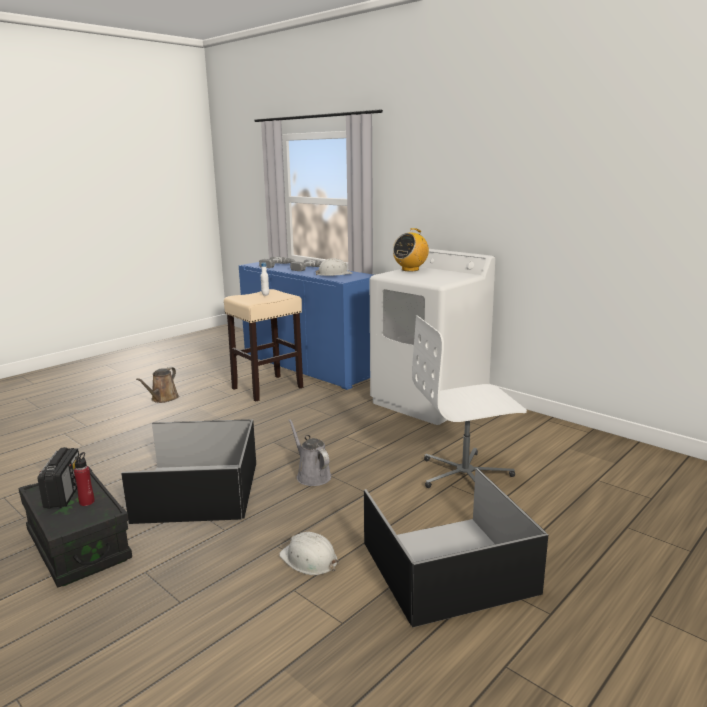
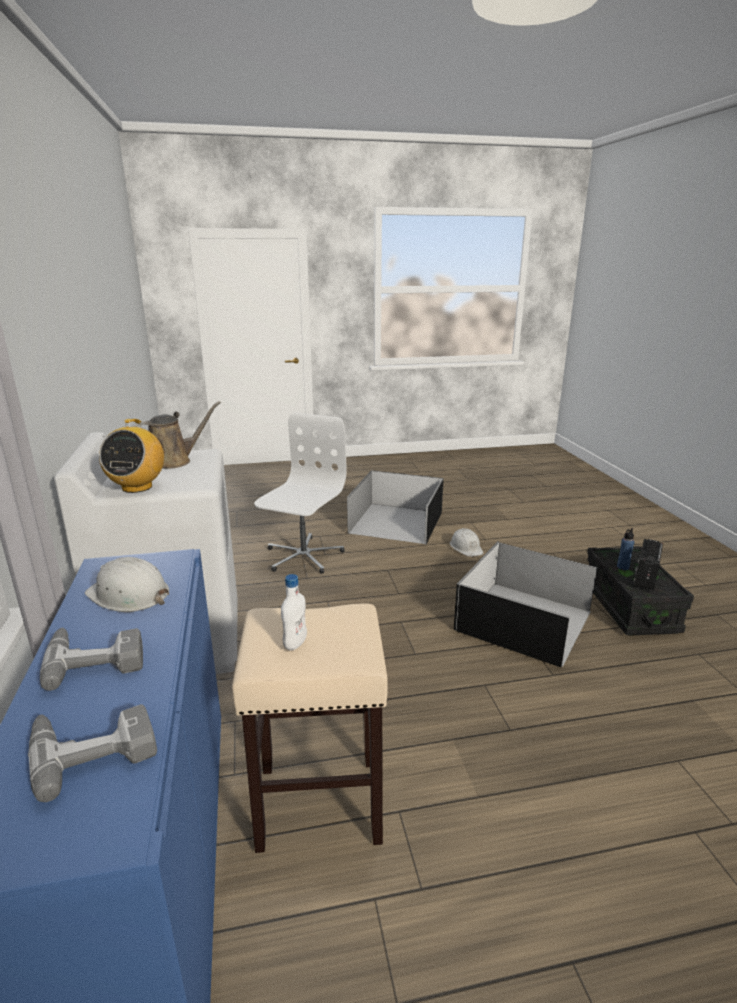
camera: 145 degrees left, 5 degrees up
(87, 502) = (622, 567): red bottle -> blue bottle
(163, 399) = (540, 878): brown watering can -> brown watering can (173, 461)
(311, 475) = (413, 598): grey watering can -> none
(410, 269) = (137, 487): radio -> radio turned 105 degrees clockwise
(465, 475) = (303, 556): white office chair -> white office chair turned 90 degrees counterclockwise

